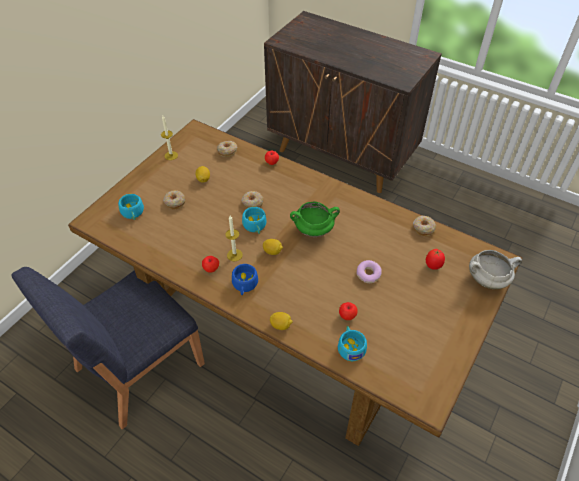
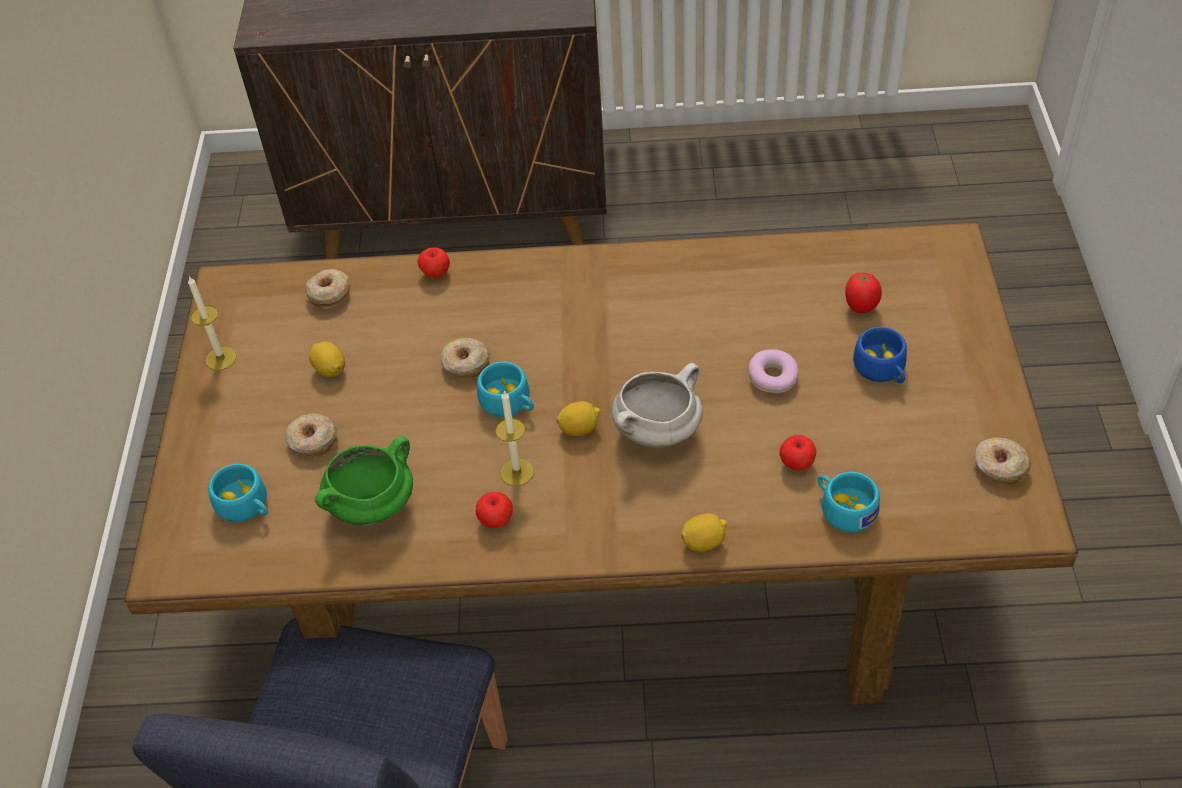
camera: 30 degrees left, 0 degrees up
(244, 285) = (582, 513): blue cup -> blue cup (882, 370)
(314, 230) = (618, 352): green cooking pot -> green cooking pot (373, 505)
(423, 228) = (795, 254): donut -> donut (999, 467)
(487, 279) = (957, 284): white cooking pot -> white cooking pot (658, 431)

